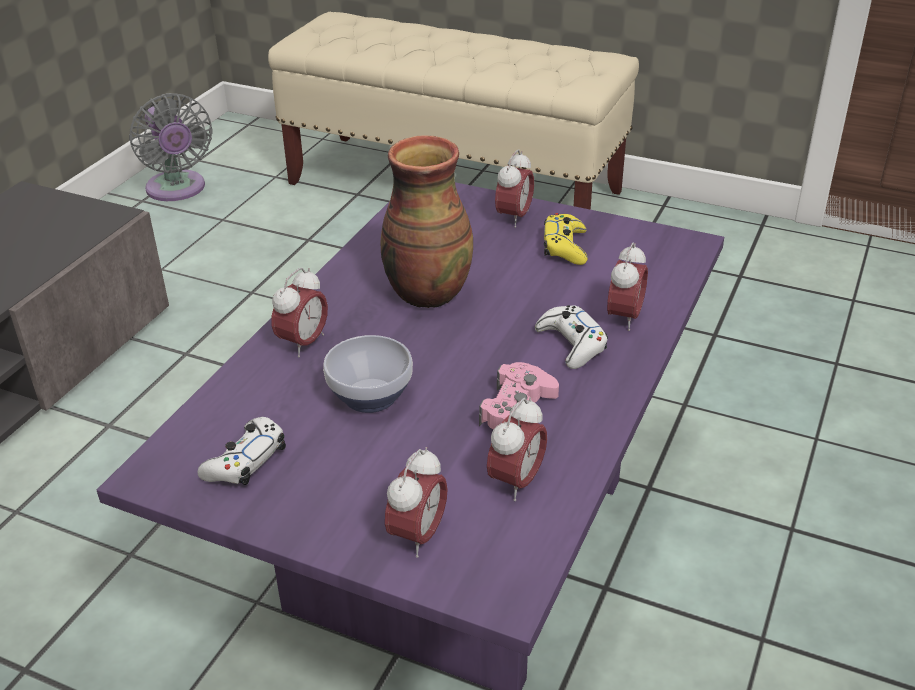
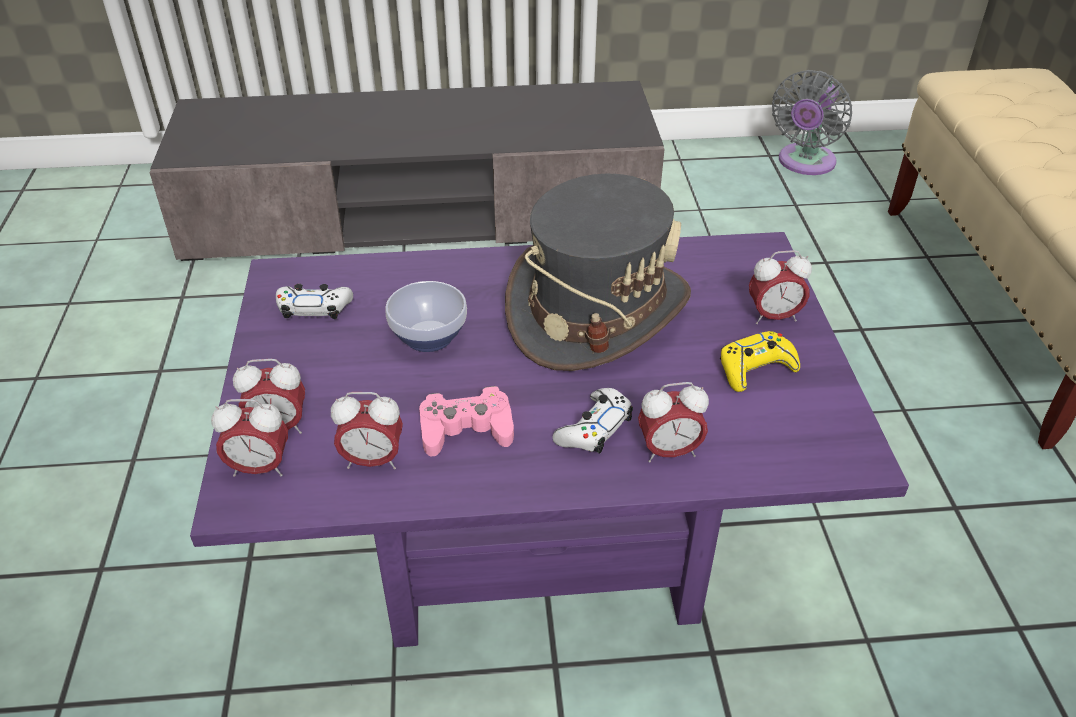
camera: 60 degrees right, 5 degrees up
(303, 343) = (471, 276): alarm clock -> alarm clock (260, 468)
(426, 293) = (596, 311): vase -> grey hat

